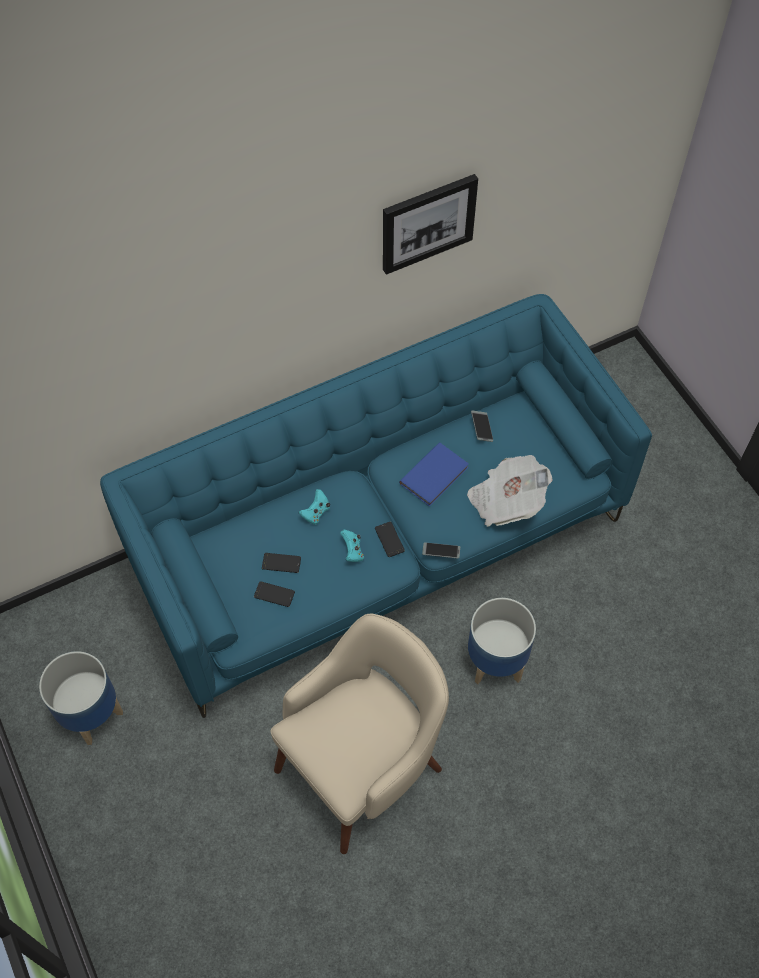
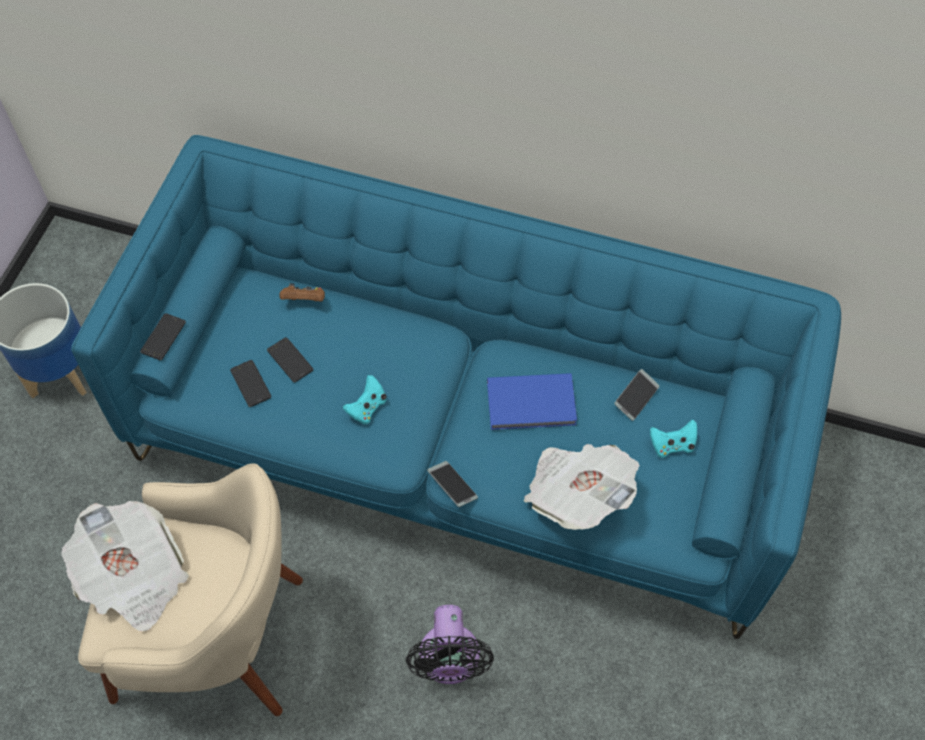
camera: 45 degrees right, 0 degrees up
(250, 525) = (305, 301): none -> brown game controller
(316, 513) = (375, 341): turquoise game controller -> turquoise game controller (672, 445)
(329, 750) = (133, 577): none -> newspaper
(389, 539) = (416, 428): phone -> phone (163, 337)
(427, 222) = (688, 76): picture -> none
(495, 661) = (449, 661): planter -> black fan

